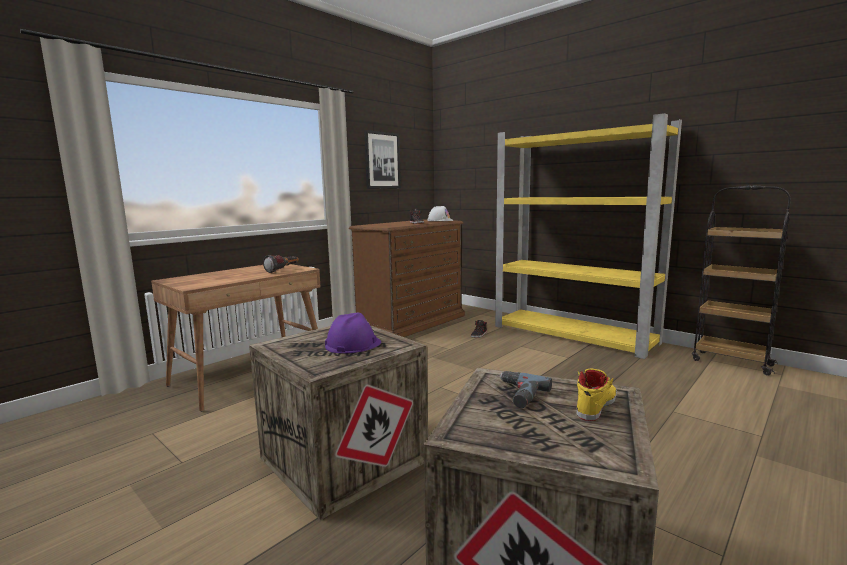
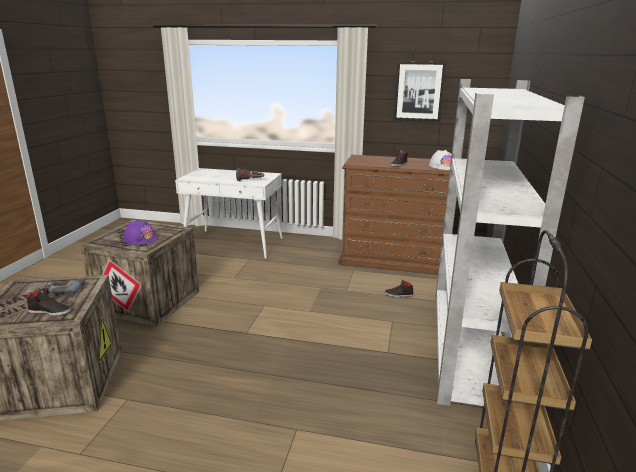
camera: 60 degrees right, 10 degrees up
(250, 376) = (234, 244): brown desk -> white desk
(573, 334) = (468, 345): yellow bookcase -> white bookcase
(595, 405) = (50, 311): yellow shoe -> black shoe

